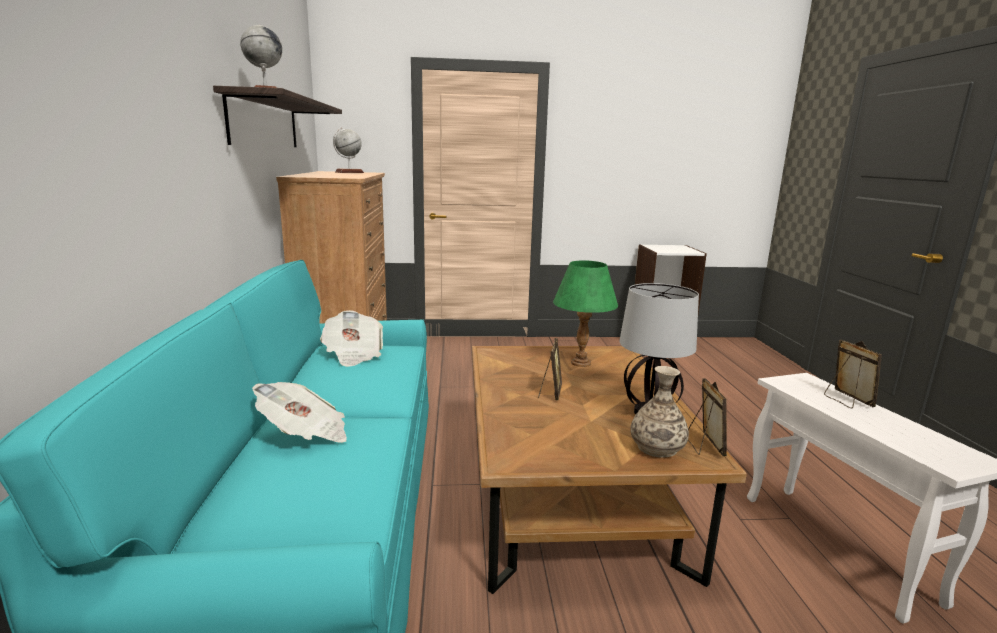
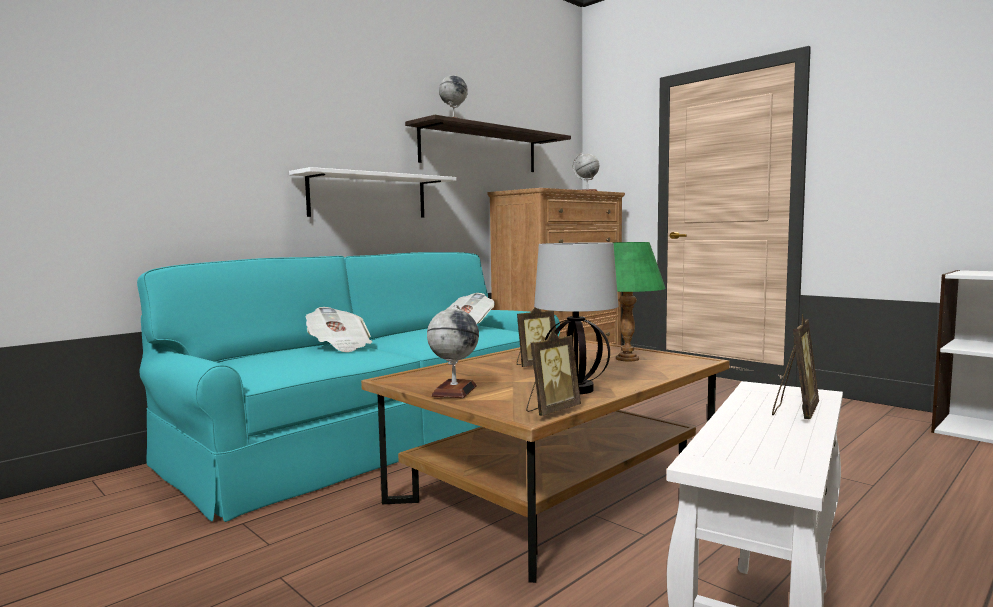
camera: 50 degrees right, 10 degrees down
(196, 201) = (368, 196): none -> white shelf
(595, 454) = (454, 391): none -> globe
(657, 448) = (511, 402): vase -> none

